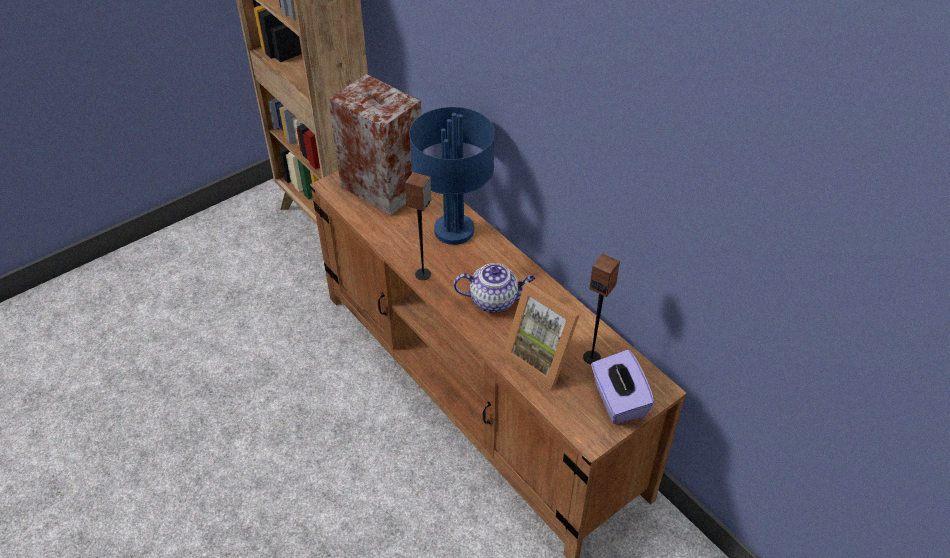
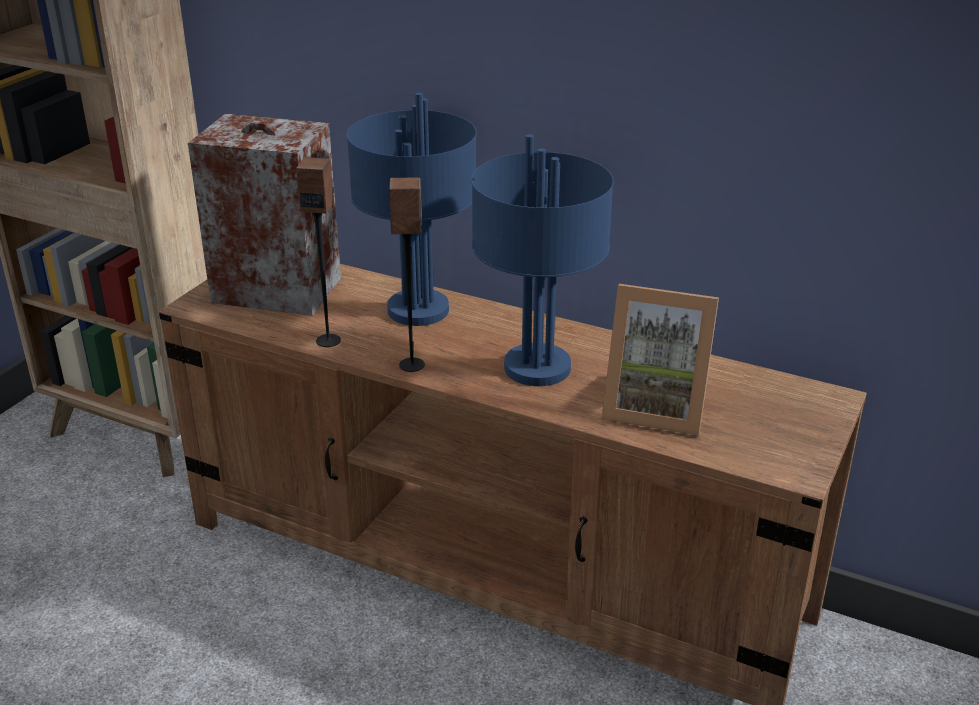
camera: 25 degrees left, 15 degrees down
(494, 300) = (537, 366): teapot -> blue table lamp
(592, 357) = (719, 389): speaker -> speaker (328, 340)
(618, 400) = (793, 423): purple tissue box -> none

